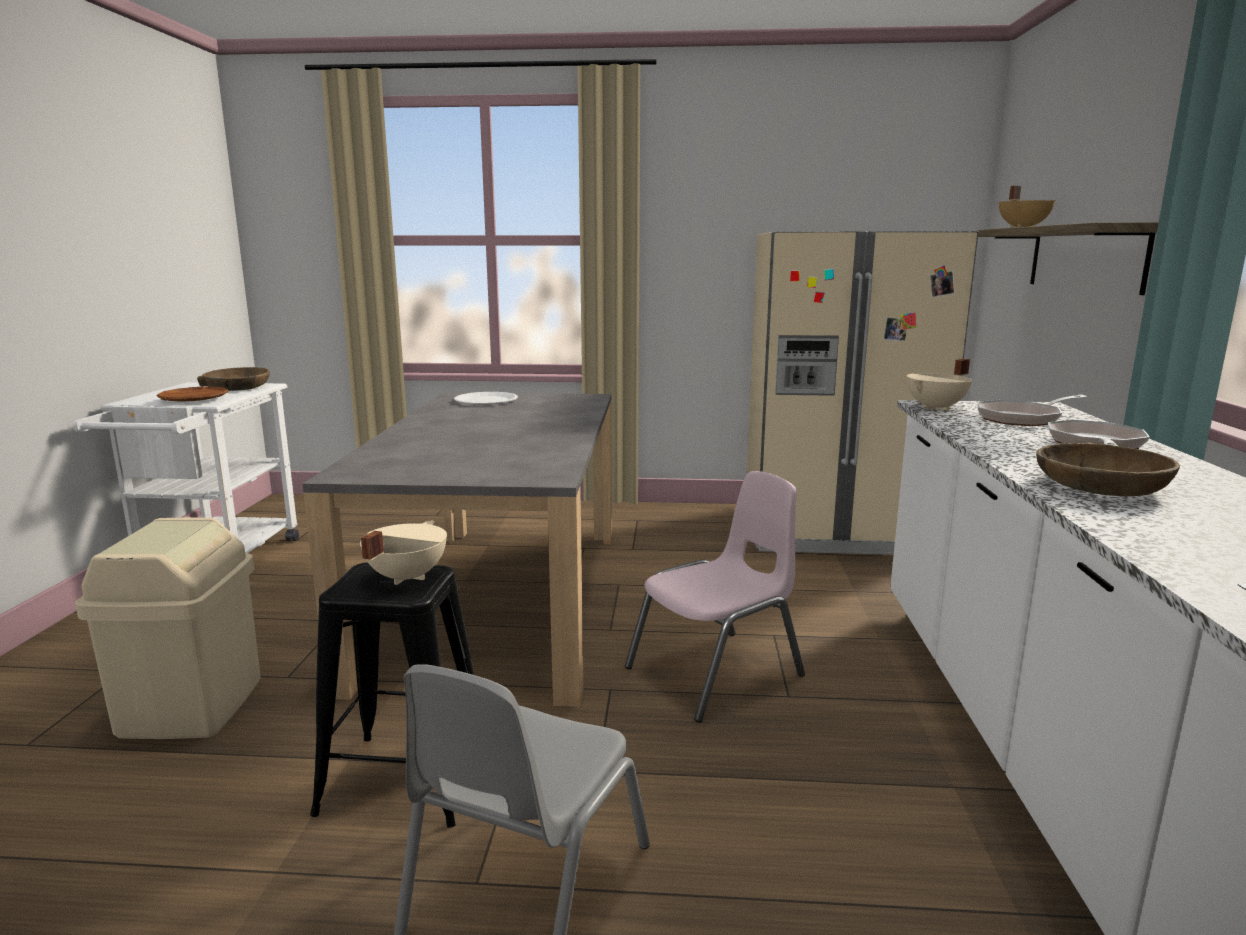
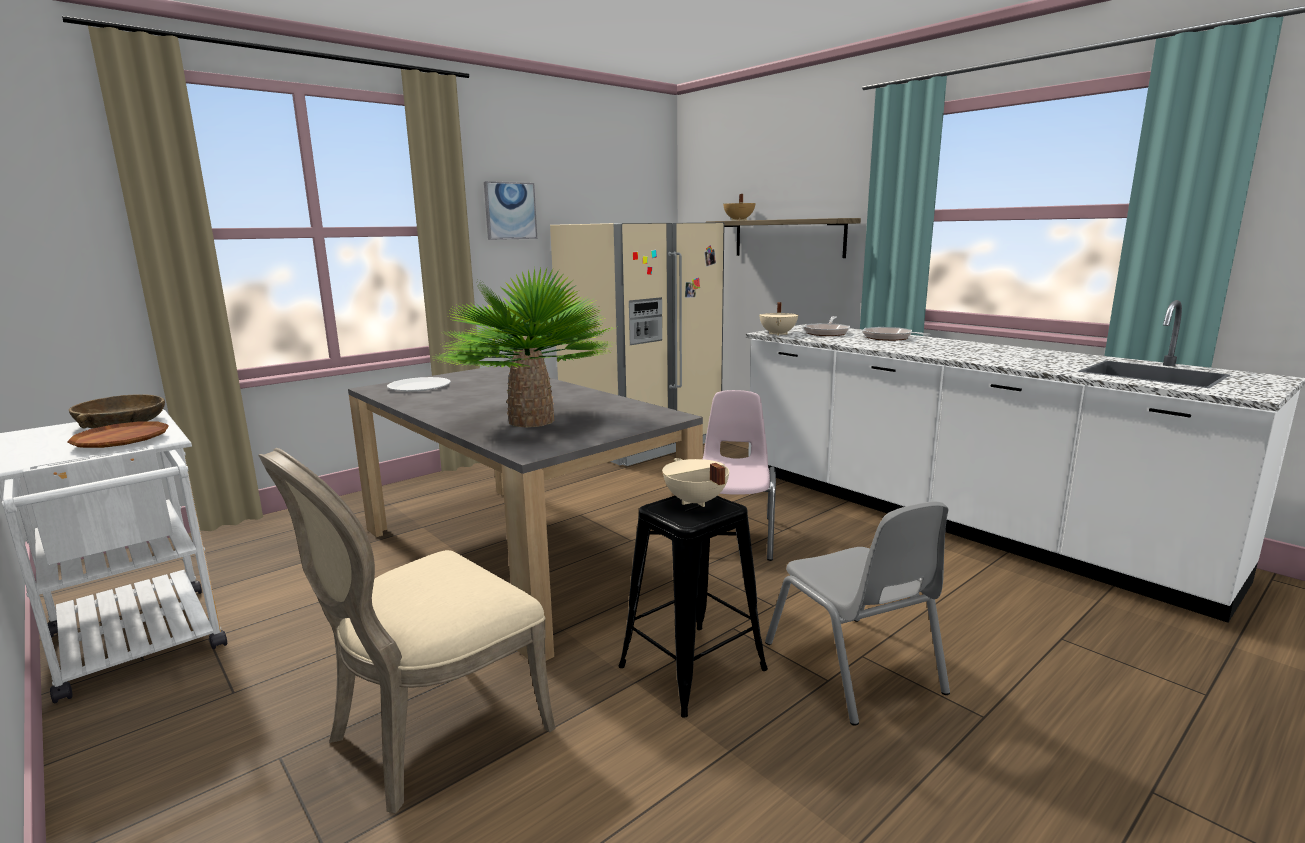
camera: 45 degrees left, 0 degrees up
(190, 707) = (430, 734): beige trash can -> beige chair
(441, 449) = (531, 421): none -> potted plant
(707, 217) = (510, 211): none -> picture
(1099, 486) = (948, 352): brown bowl -> none

